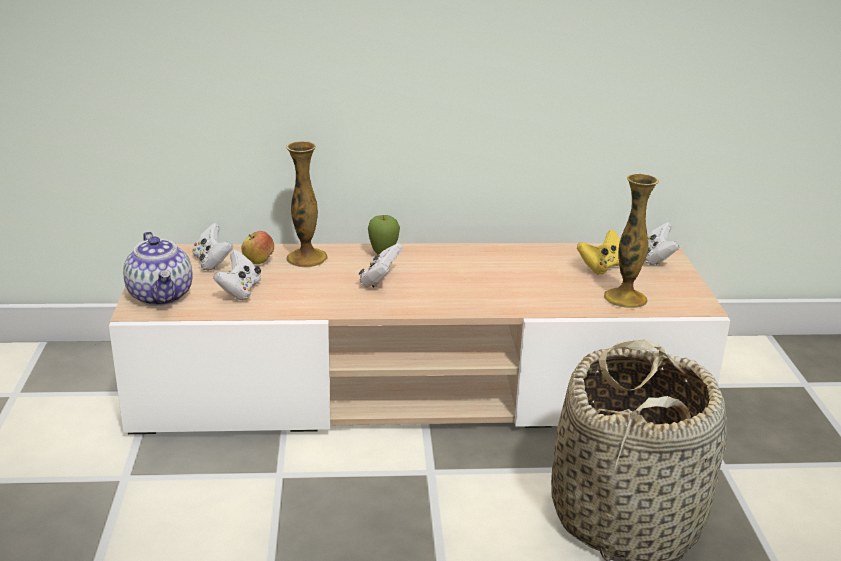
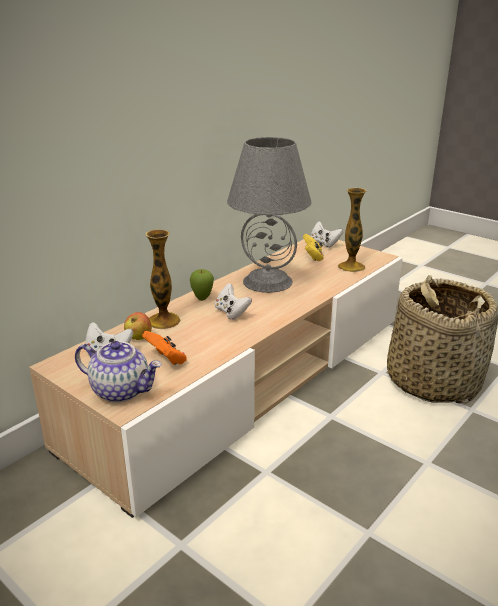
camera: 45 degrees left, 0 degrees up
(240, 291) = (166, 360): white game controller -> orange game controller
(487, 269) = (268, 281): none -> grey table lamp

